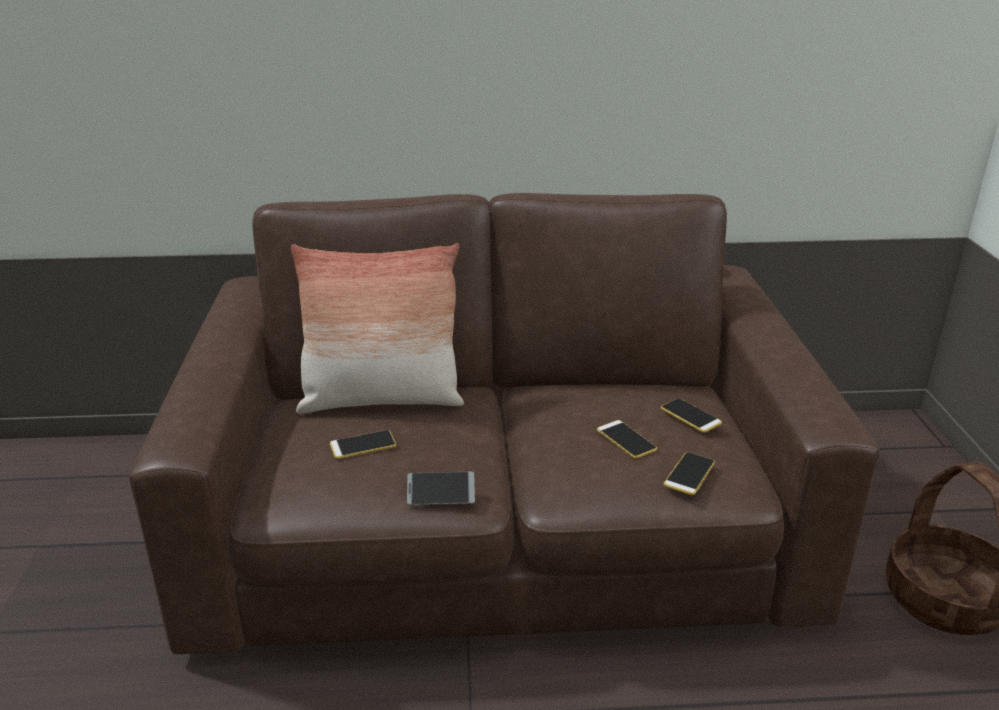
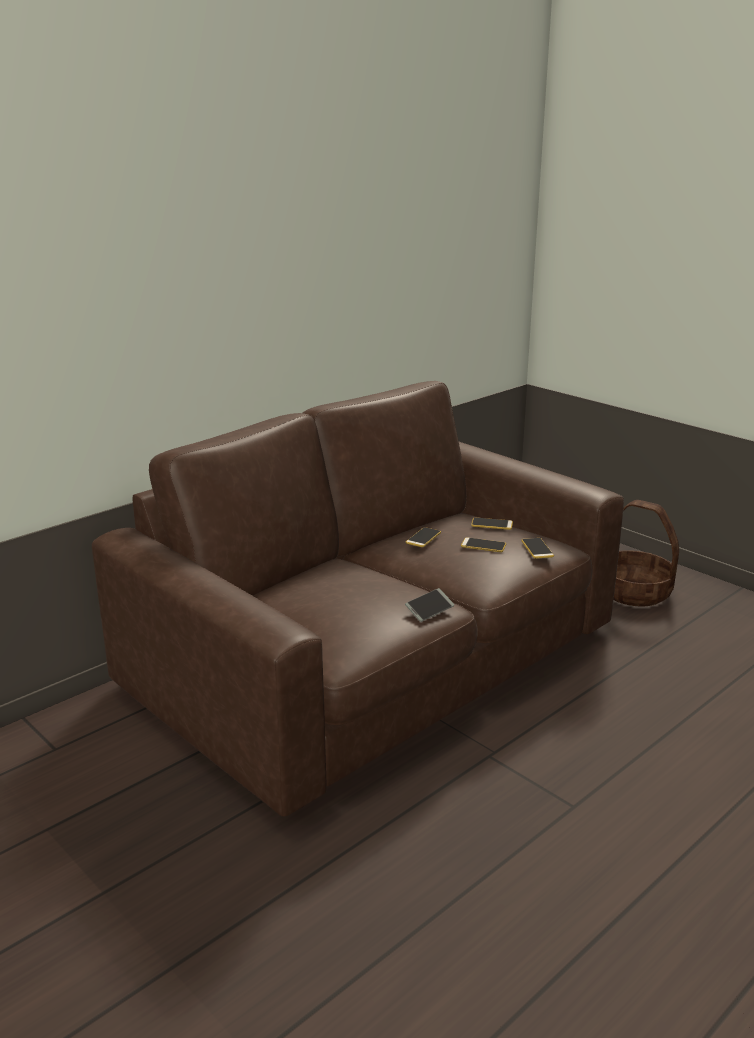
camera: 40 degrees left, 5 degrees down
(363, 445) = (345, 604): phone -> phone (423, 538)
(381, 400) = (296, 584): pillow -> none

